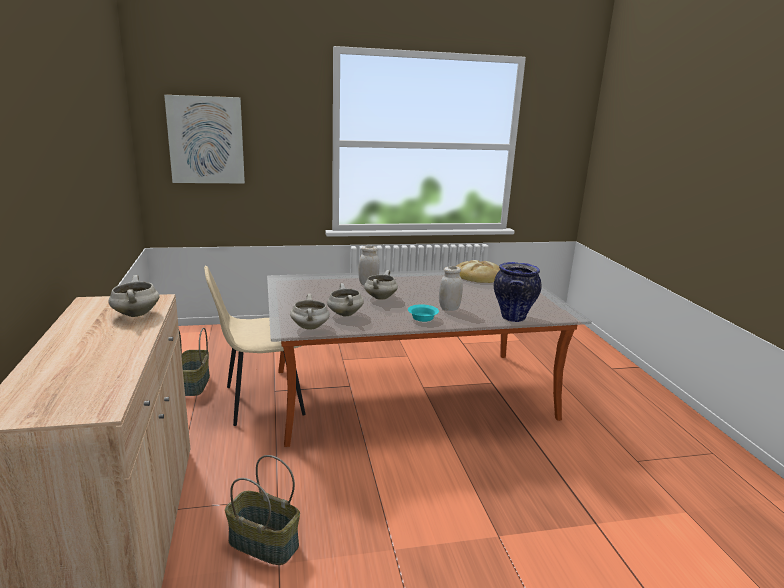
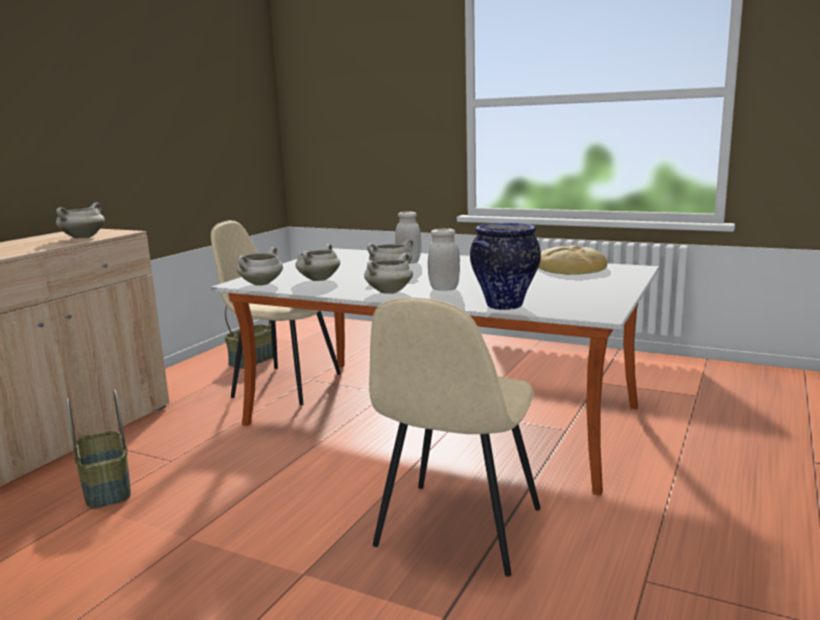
camera: 40 degrees right, 5 degrees down
(206, 140) = (338, 109): picture -> none
(422, 318) = (389, 292): turquoise bowl -> white cooking pot
(530, 469) = (457, 529): none -> beige chair

